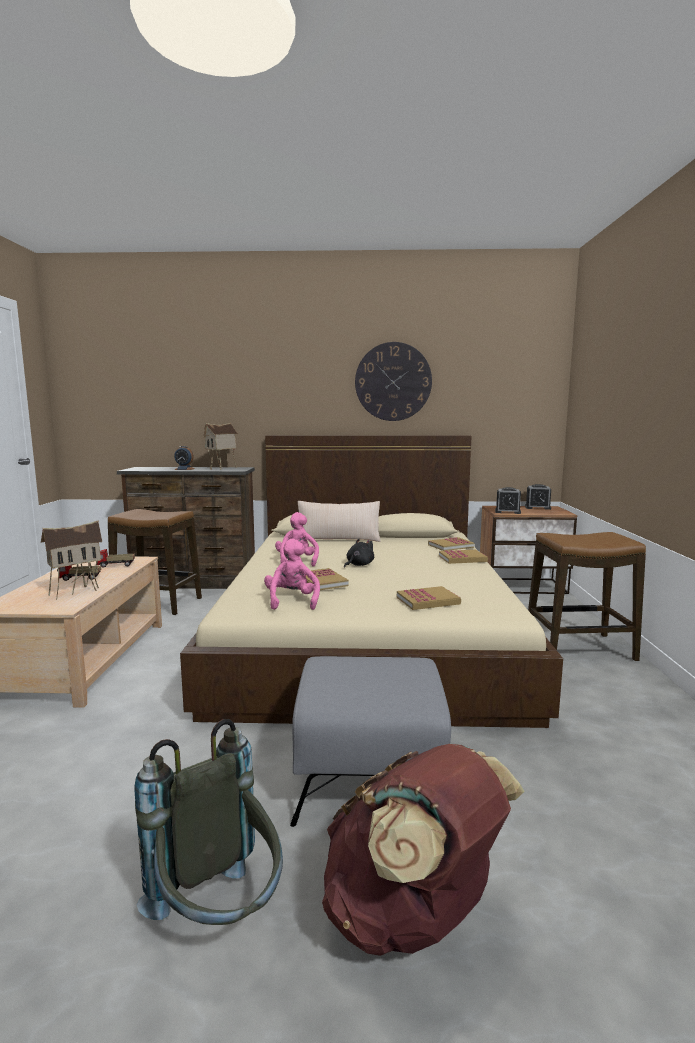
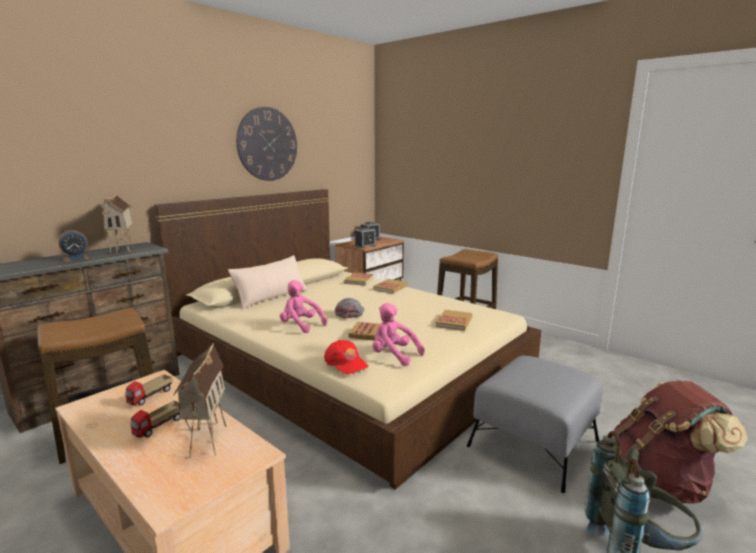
camera: 50 degrees left, 5 degrees up
(244, 591) = (346, 363): none -> red cap
(358, 565) = (350, 313): black plush toy -> grey cap

